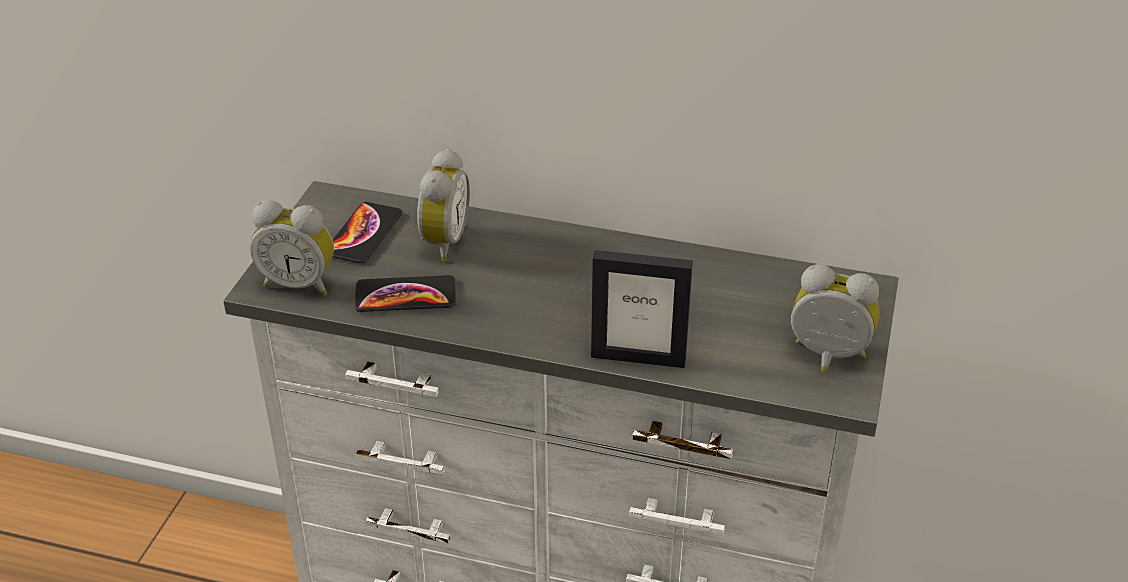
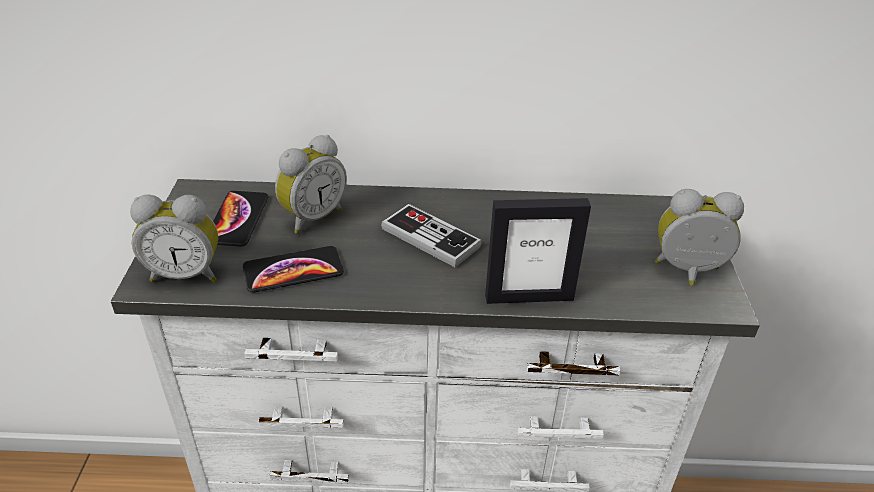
camera: 15 degrees left, 0 degrees up
(441, 242) = (312, 217): alarm clock -> alarm clock turned 45 degrees clockwise
(559, 281) = (430, 237): none -> game controller

